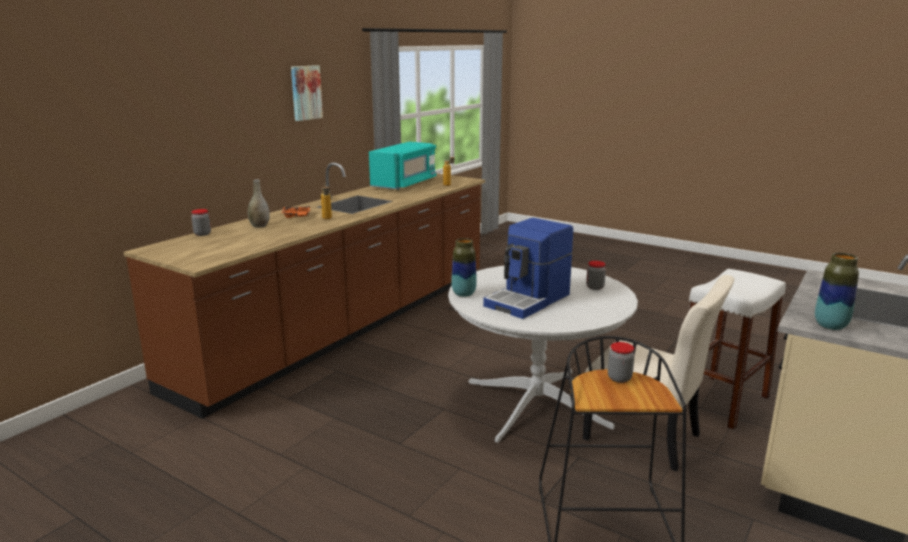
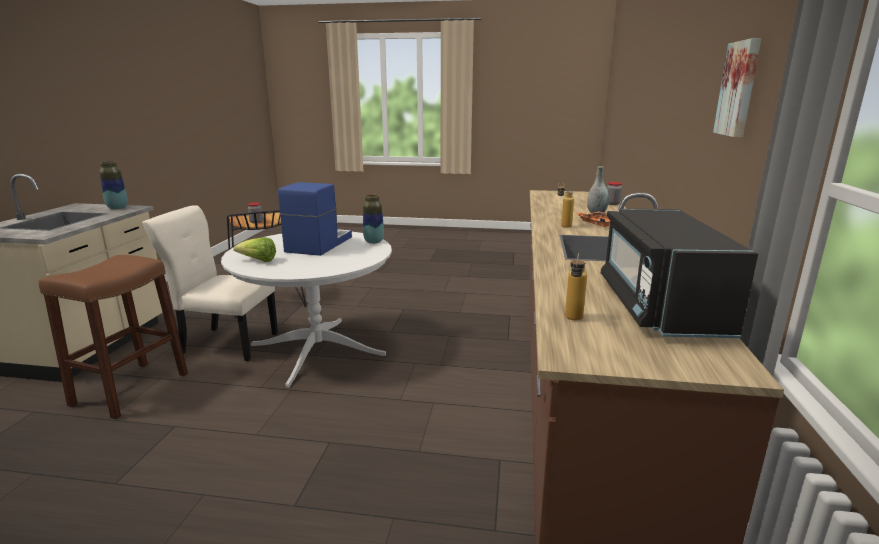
camera: 155 degrees right, 0 degrees up
(404, 184) = (659, 306): turquoise microwave -> black microwave
(595, 287) = (258, 261): jar -> lettuce
(721, 402) = (131, 389): white stool -> brown stool

